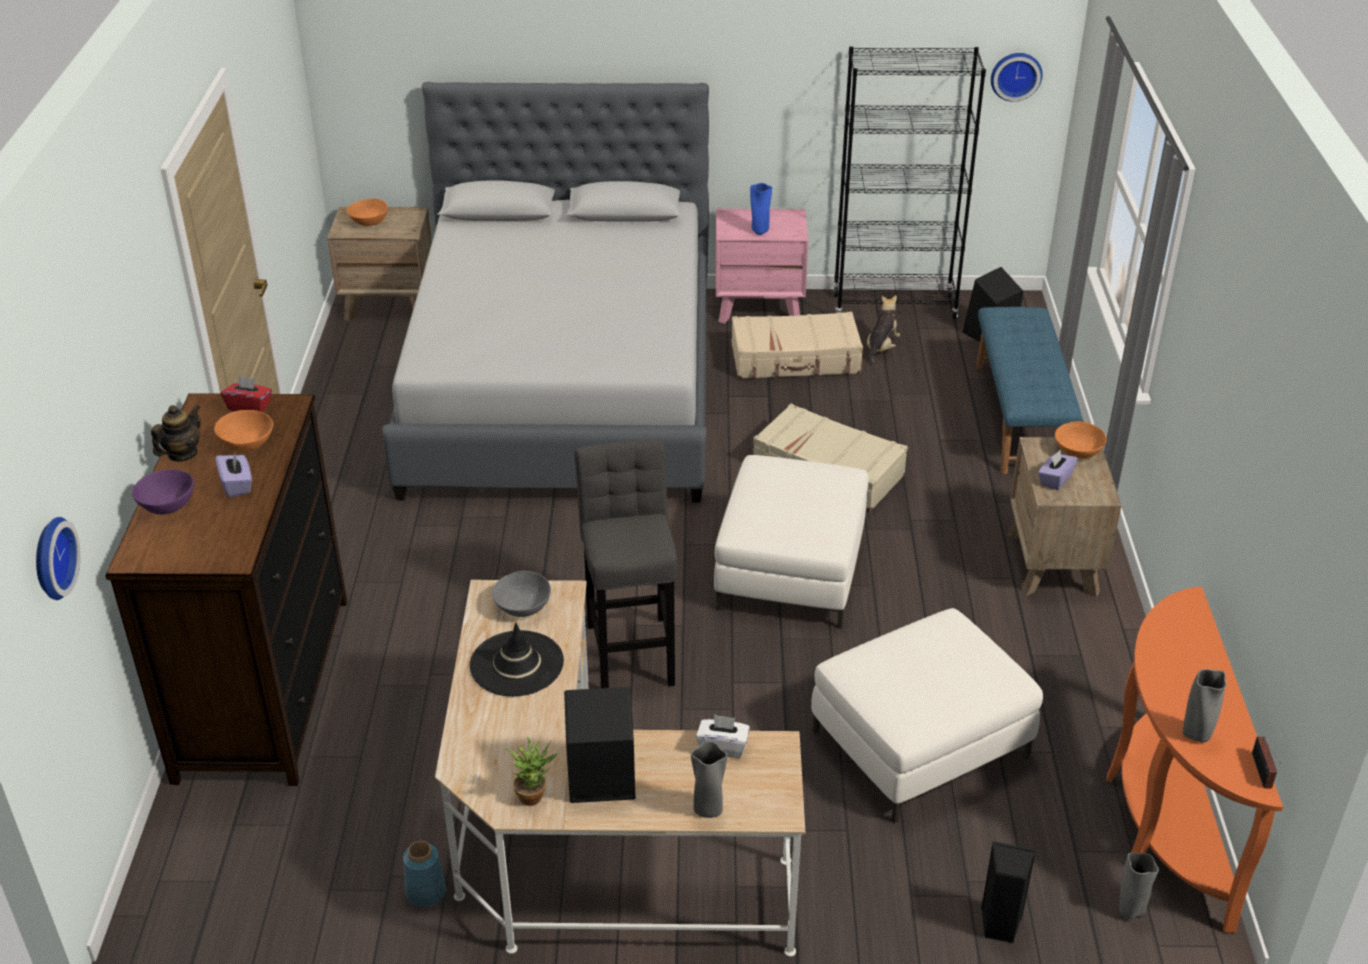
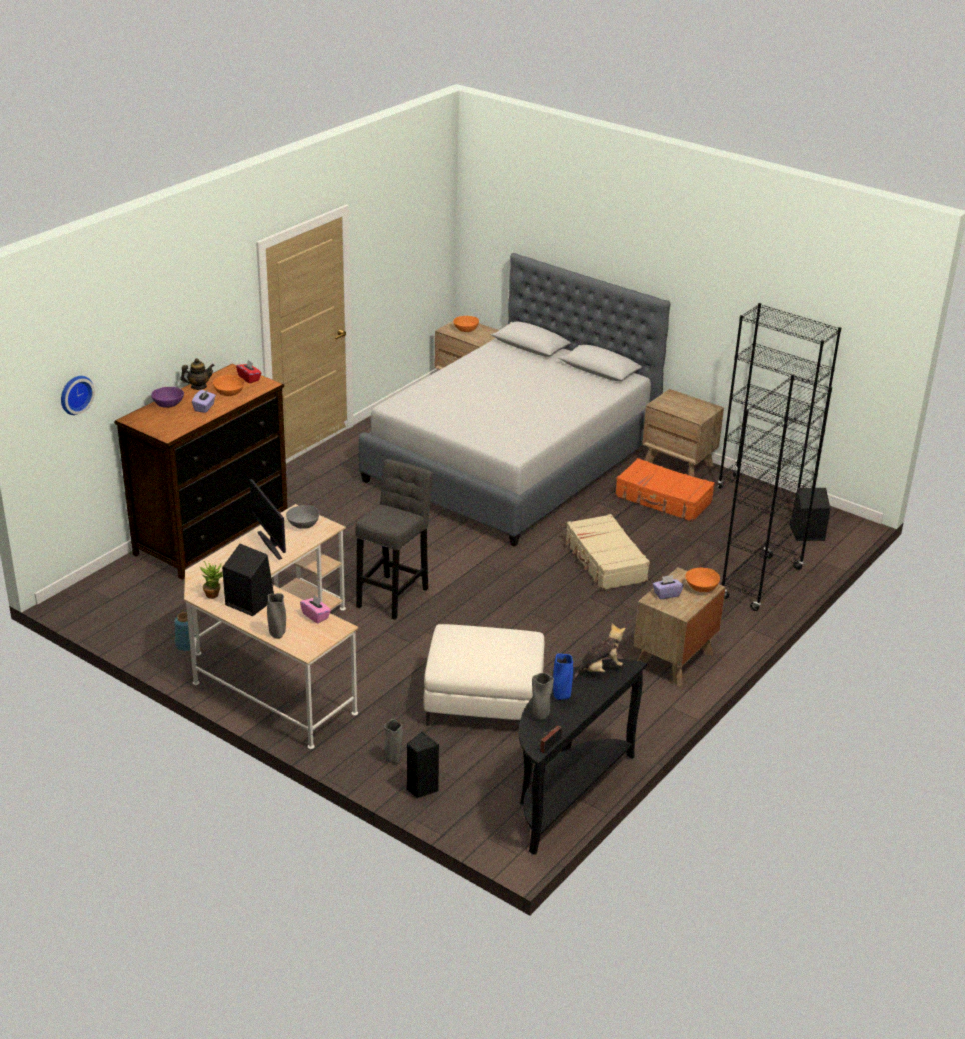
camera: 35 degrees right, 5 degrees down
(516, 664) = (271, 545): black hat -> monitor
(723, 747) = (316, 616): white tissue box -> pink tissue box
(759, 232) = (677, 410): blue vase -> blue vase (561, 696)
(759, 307) = (679, 464): pink nightstand -> brown nightstand
(790, 571) = (520, 598): white ottoman -> none
(795, 359) = (663, 500): beige suitcase -> orange suitcase
(881, 348) = (724, 514): plush toy -> plush toy (599, 669)
(1015, 75) = (868, 356): wall clock -> none
(1020, 418) = (761, 583): blue bench -> black bookcase
(1129, 911) = (493, 818): grey vase -> grey vase (393, 760)
(1161, 819) = (565, 793): orange console table -> black console table

